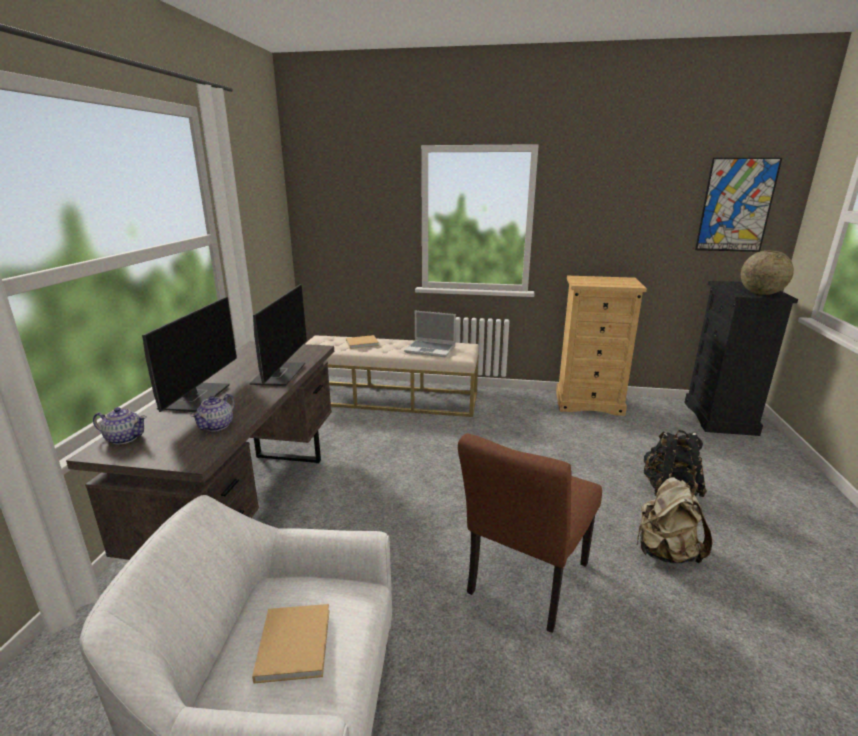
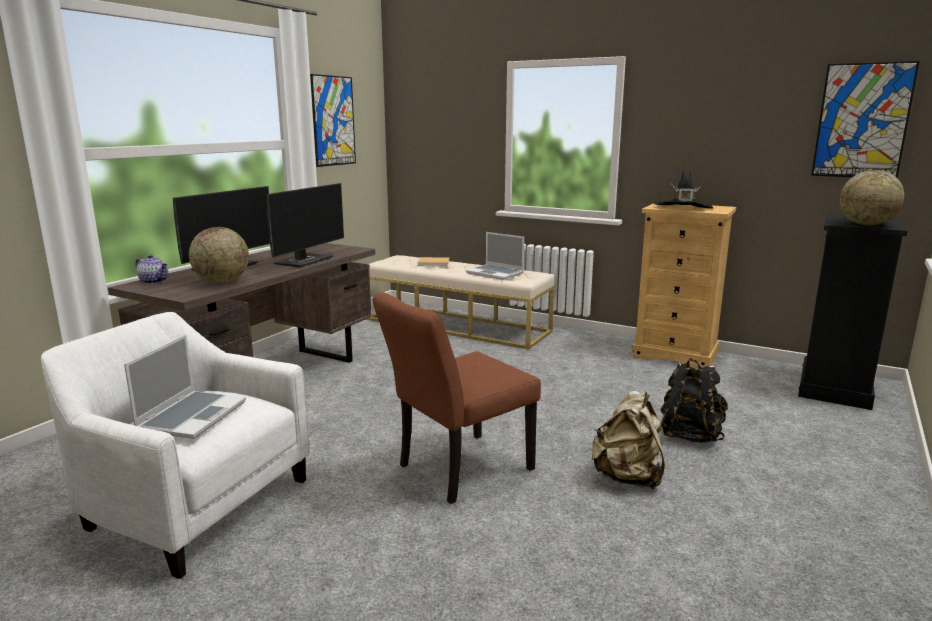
camera: 20 degrees right, 5 degrees down
(217, 426) = (222, 282): teapot -> globe
(249, 207) = (333, 121): none -> picture
(294, 641) = (192, 416): beige book -> laptop
(600, 282) = (683, 207): none -> black hat

